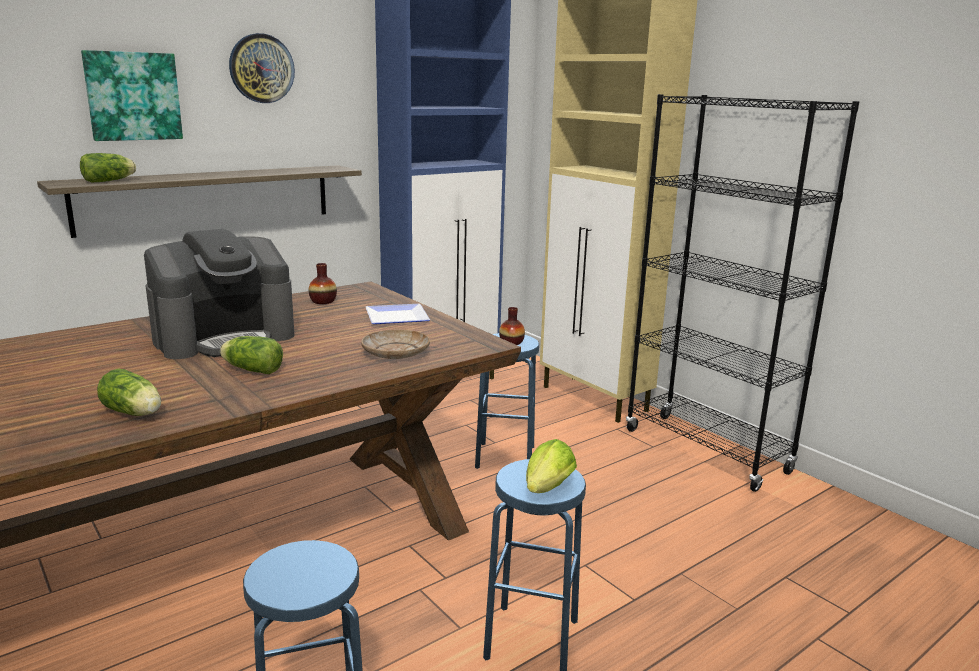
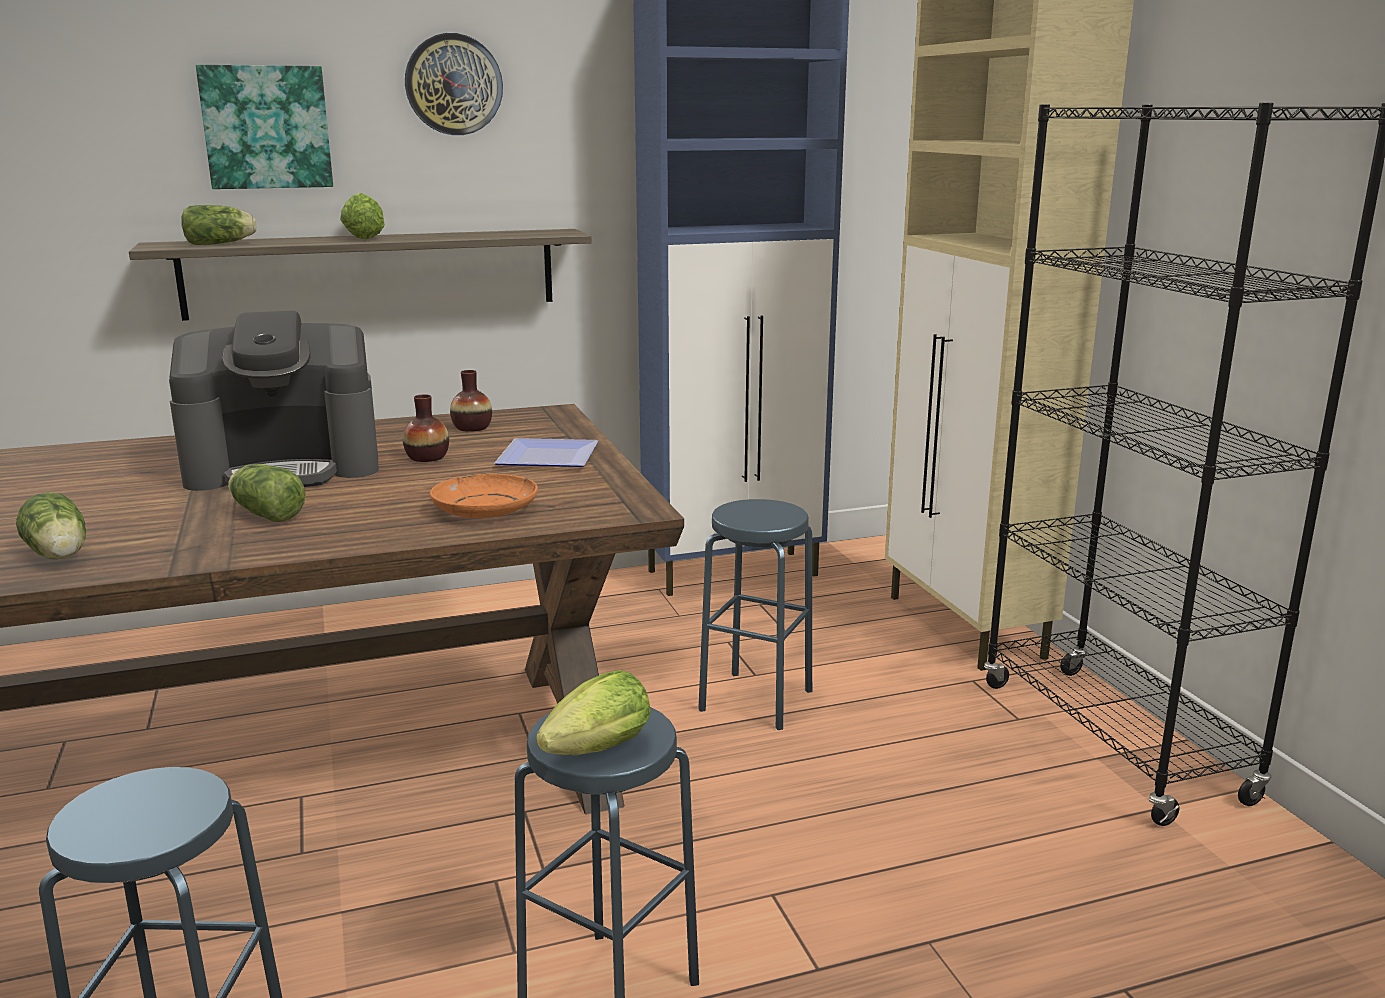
camera: 20 degrees right, 0 degrees up
(208, 174) = (364, 237): none -> lettuce
(395, 352) = (484, 509): beige plate -> orange plate
(511, 342) = (762, 515): vase -> vase (427, 457)

